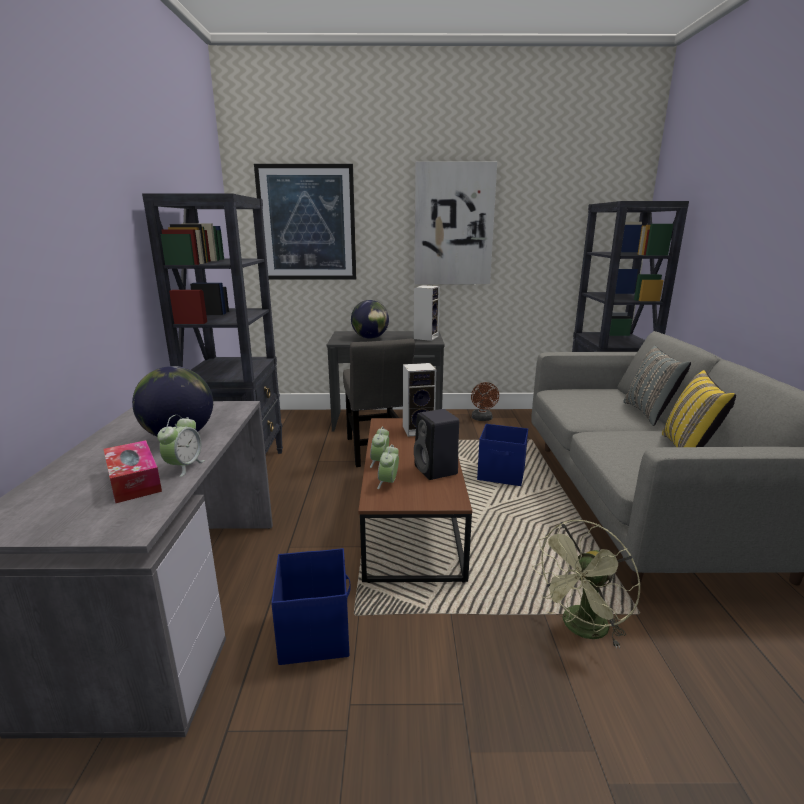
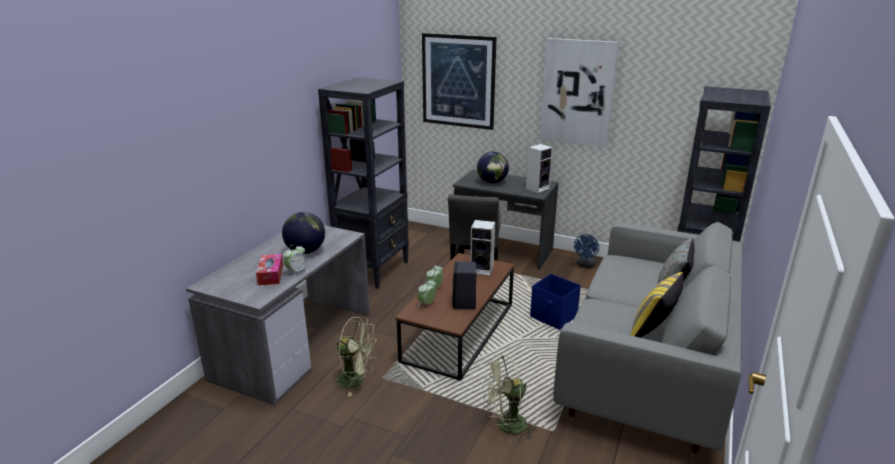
camera: 25 degrees right, 5 degrees up
(315, 632) = (356, 380): blue storage box -> green fan
(482, 419) = (585, 265): brown fan -> blue fan

